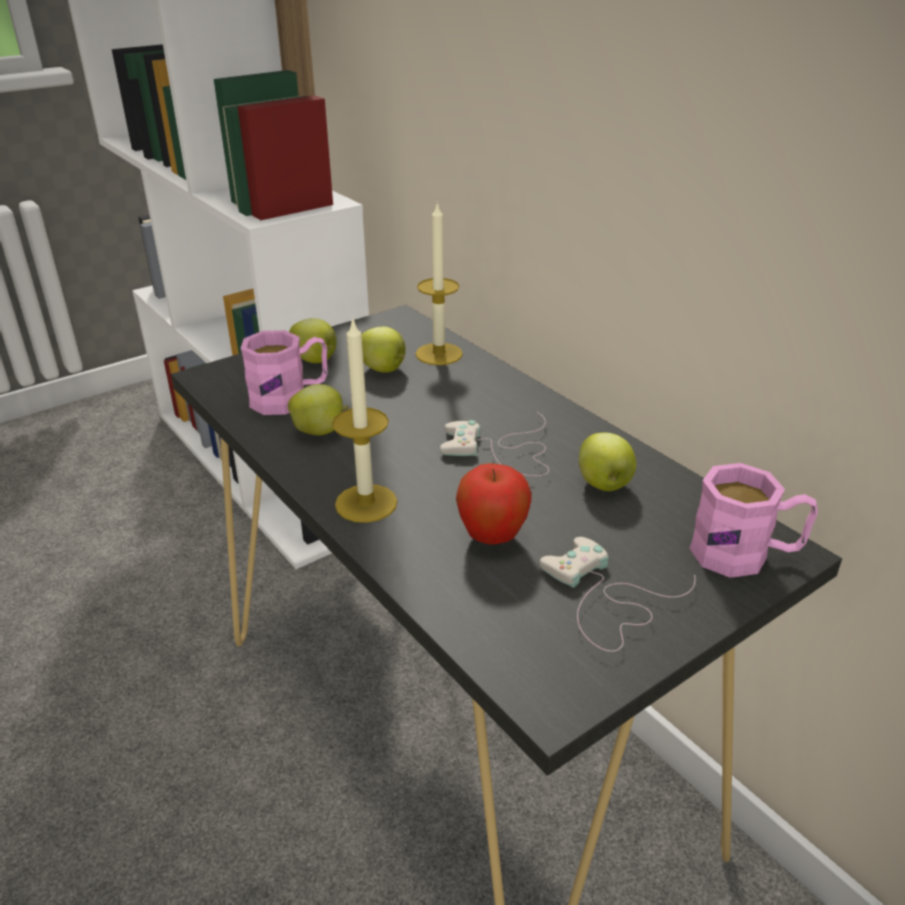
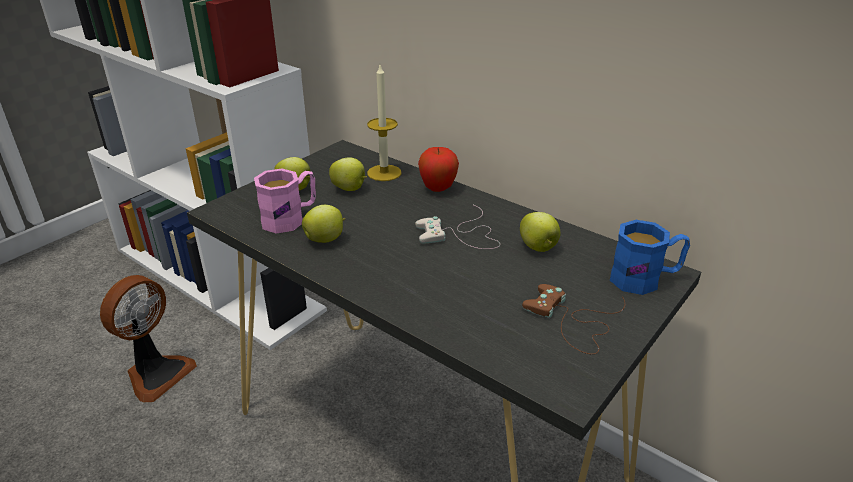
camera: 15 degrees left, 0 degrees up
(154, 574) = (157, 374): none -> fan
(366, 503) = (384, 285): candle -> none
(492, 537) = (482, 294): apple -> apple (438, 189)
(606, 599) = (573, 321): white game controller -> brown game controller
(745, 555) = (645, 279): pink mug -> blue mug

